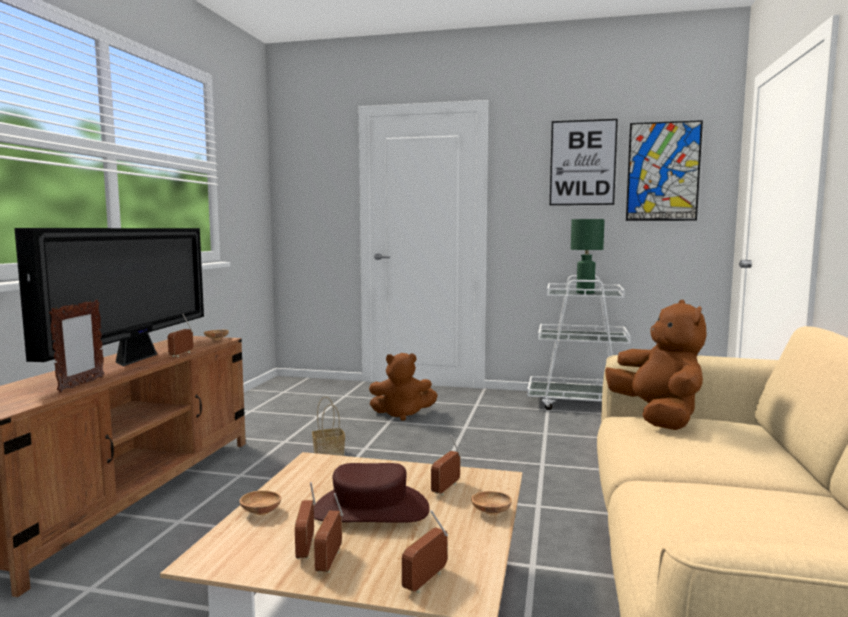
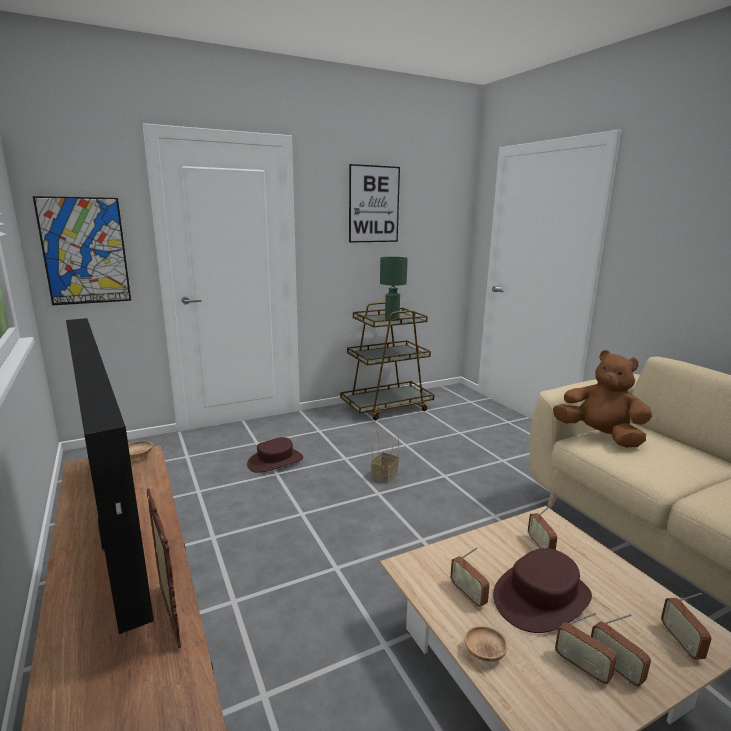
camera: 40 degrees left, 10 degrees up
(182, 354) = (161, 500): radio -> radio (468, 594)
(329, 453) = (280, 533): basket -> basket (384, 475)
(402, 414) = (275, 461): brown plush toy -> brown hat
(491, 512) = (597, 554): brown bowl -> none
(580, 403) = (387, 407): white cart -> brown cart
(663, 171) = (429, 214): picture -> picture (85, 251)

